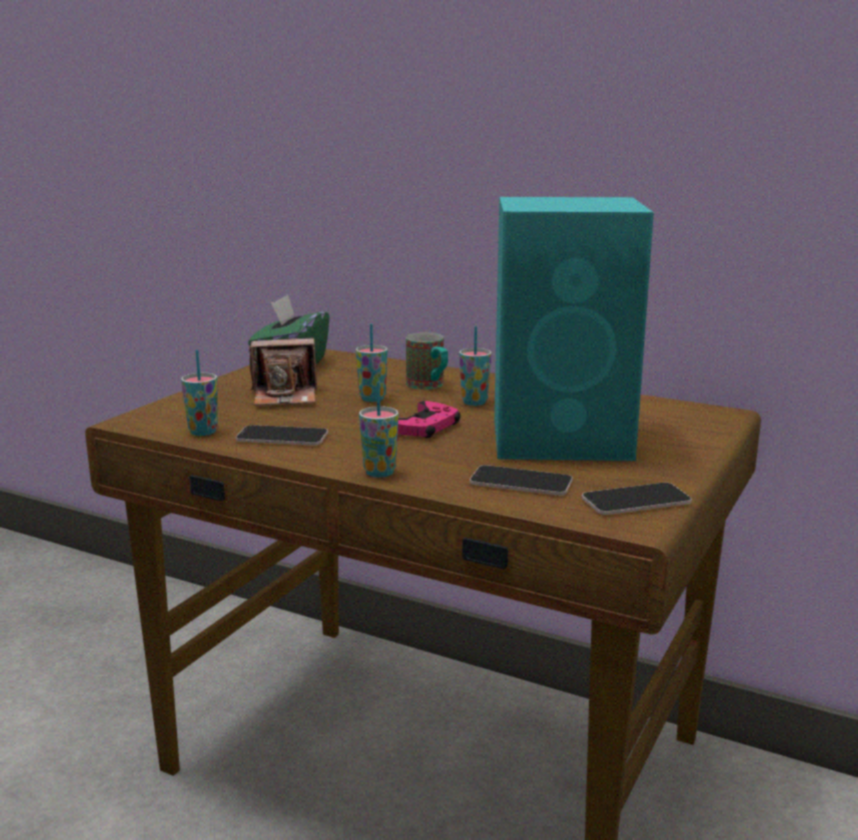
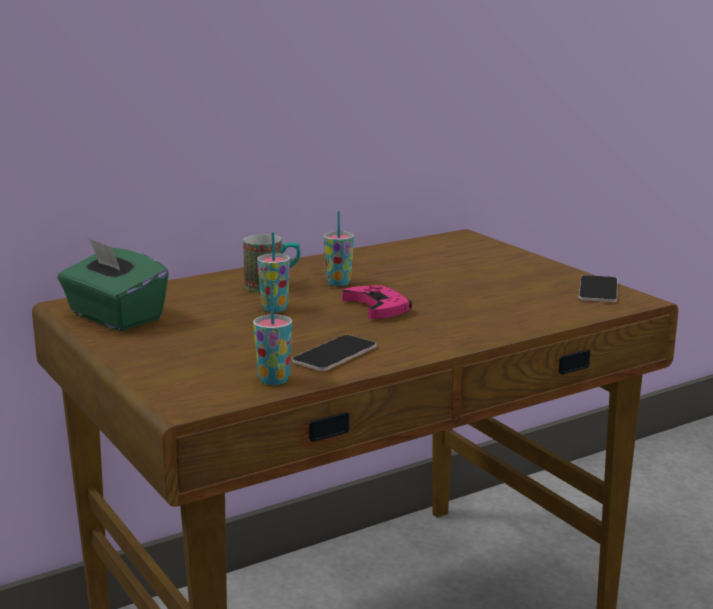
camera: 60 degrees left, 0 degrees up
(285, 396) = (214, 335): camera -> none
(379, 472) = (467, 339): cup -> none
(521, 482) = (534, 307): phone -> none
(565, 439) = (461, 279): turquoise speaker -> none

